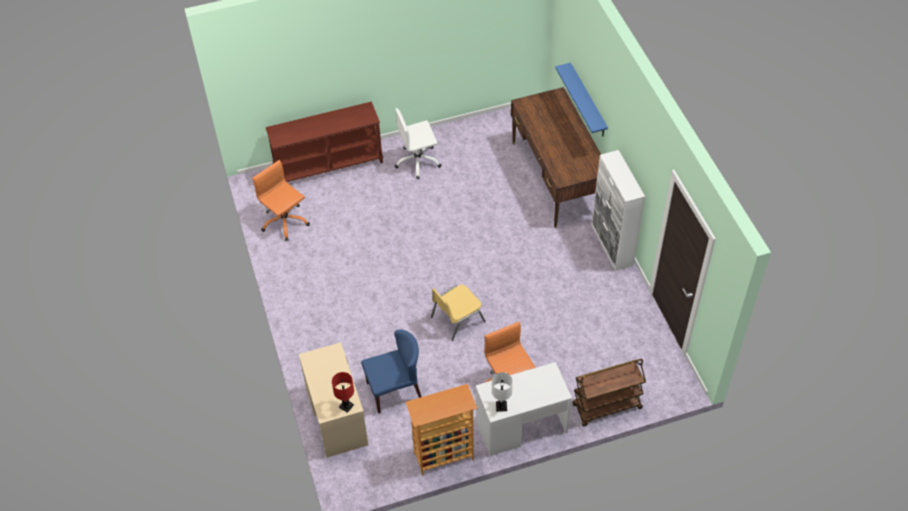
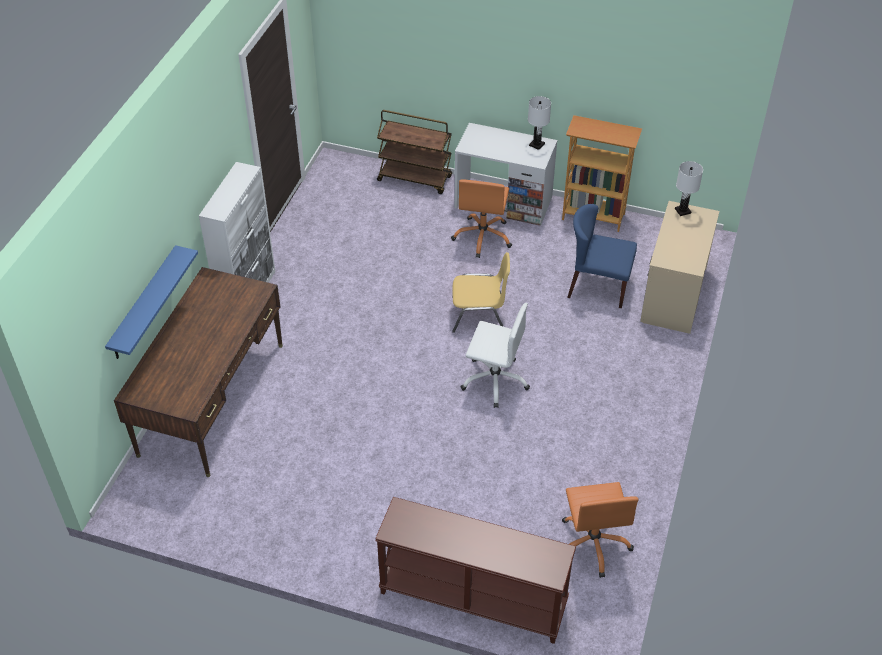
camera: 145 degrees left, 5 degrees down
(346, 406) = (683, 211): red table lamp -> white table lamp
(418, 162) = (350, 525): white office chair -> white office chair (495, 380)

